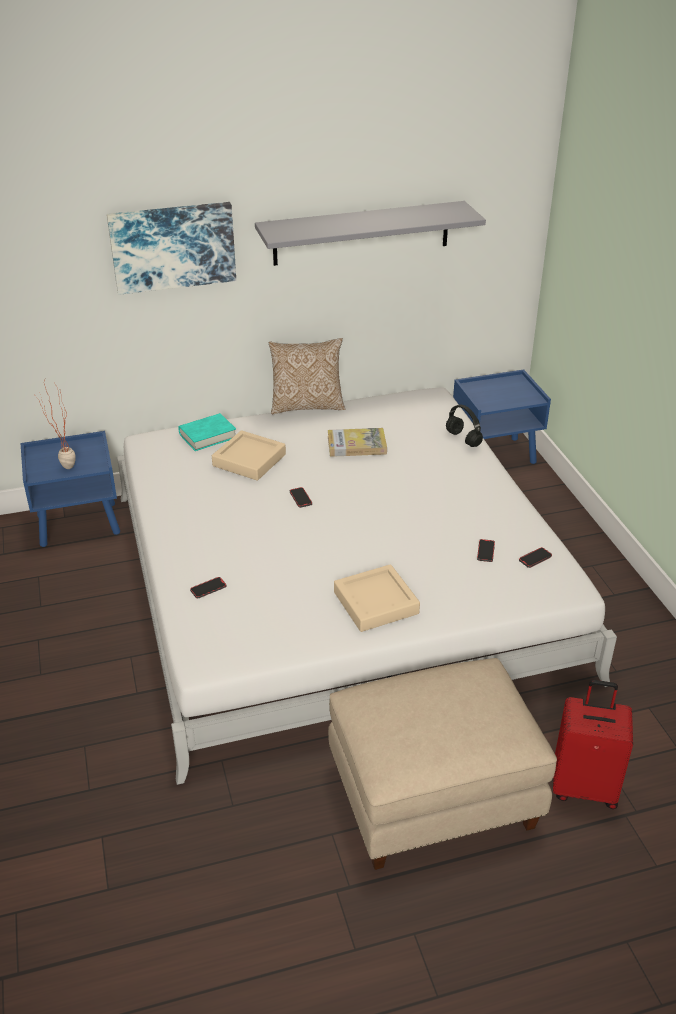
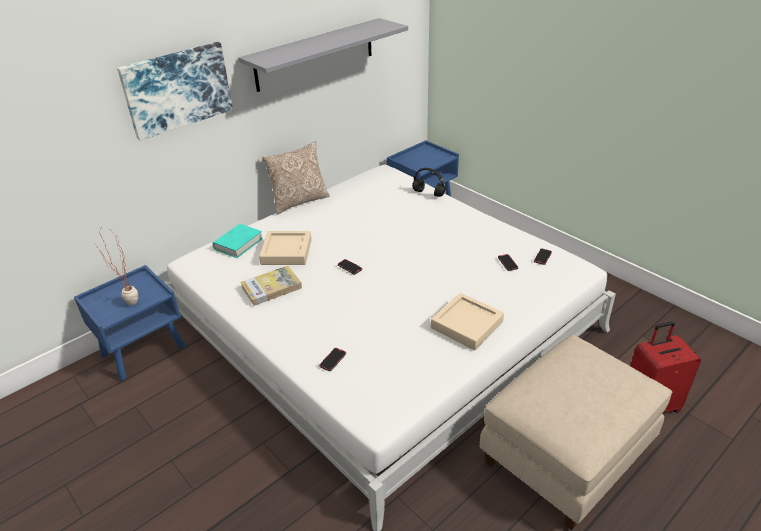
camera: 25 degrees left, 0 degrees up
(356, 445) = (359, 218): book -> book (271, 287)

